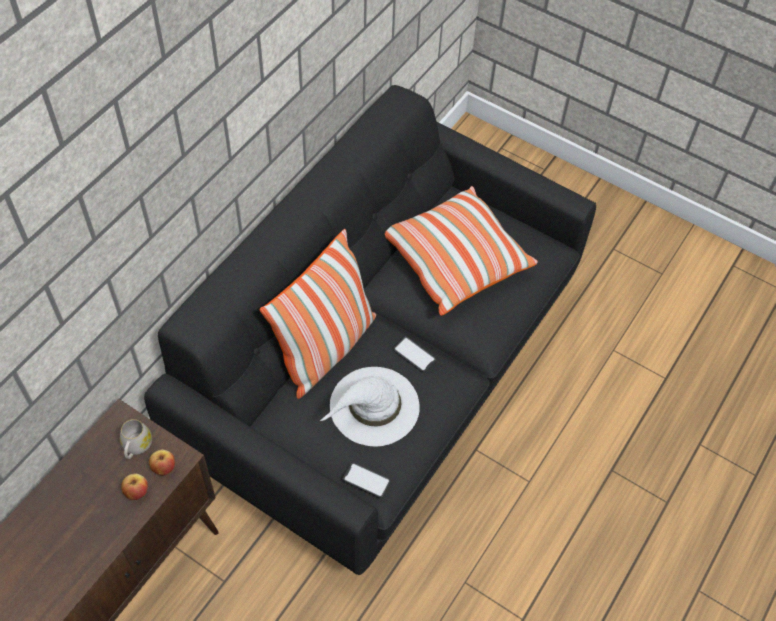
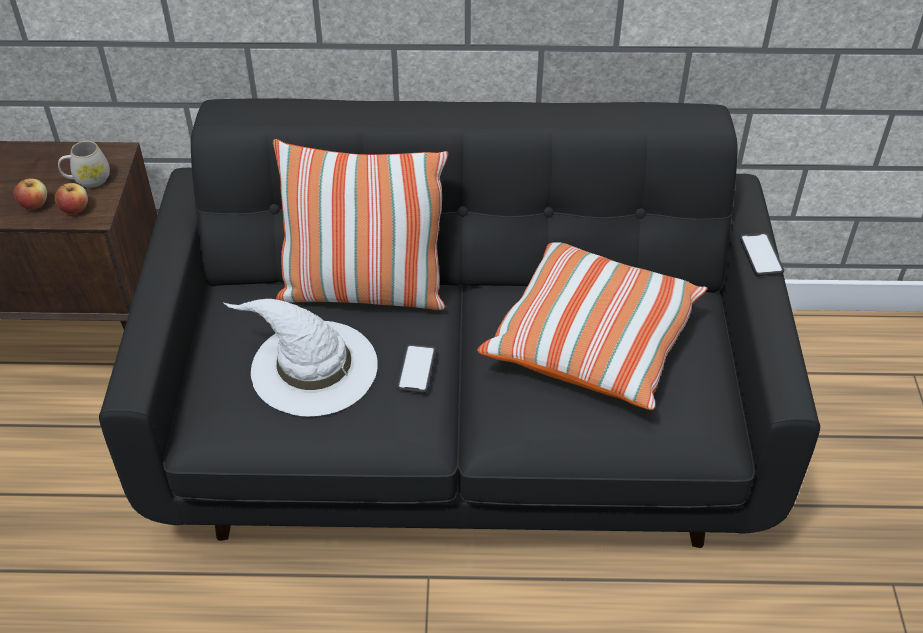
camera: 60 degrees right, 10 degrees down
(366, 480) = (205, 409): phone -> phone (761, 255)

